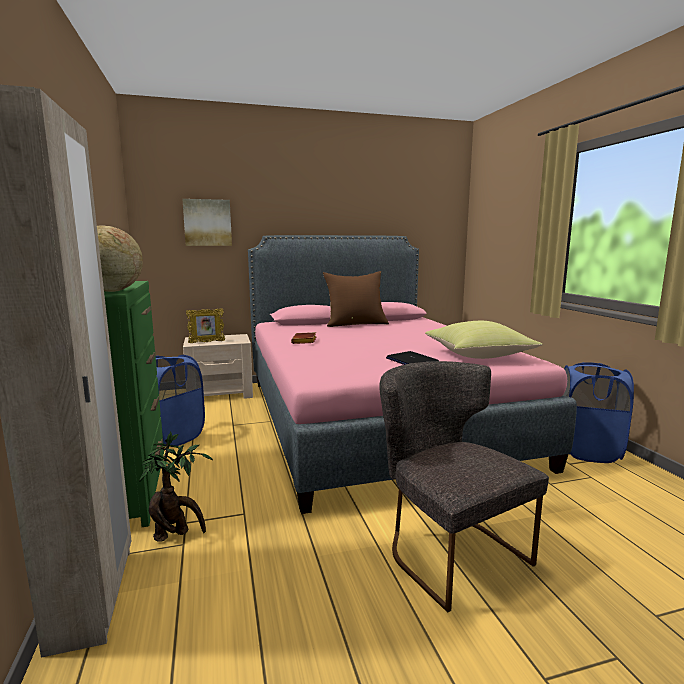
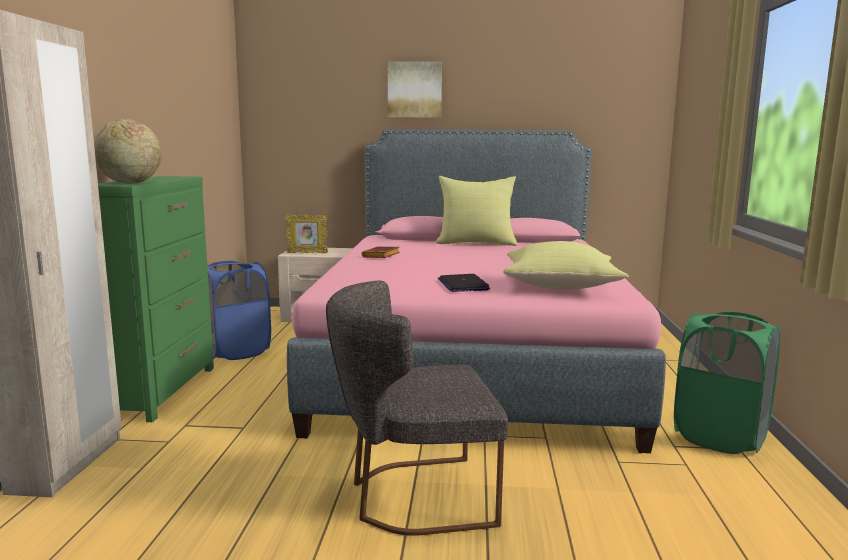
camera: 20 degrees right, 0 degrees up
(176, 534) = (169, 433): potted plant -> none
(207, 222) = (322, 114): picture -> picture (414, 90)
(355, 324) = (476, 243): brown pillow -> yellow pillow
(447, 549) = (413, 496): grey chair -> grey chair turned 90 degrees counterclockwise
(587, 451) = (720, 437): blue laundry basket -> green laundry basket

